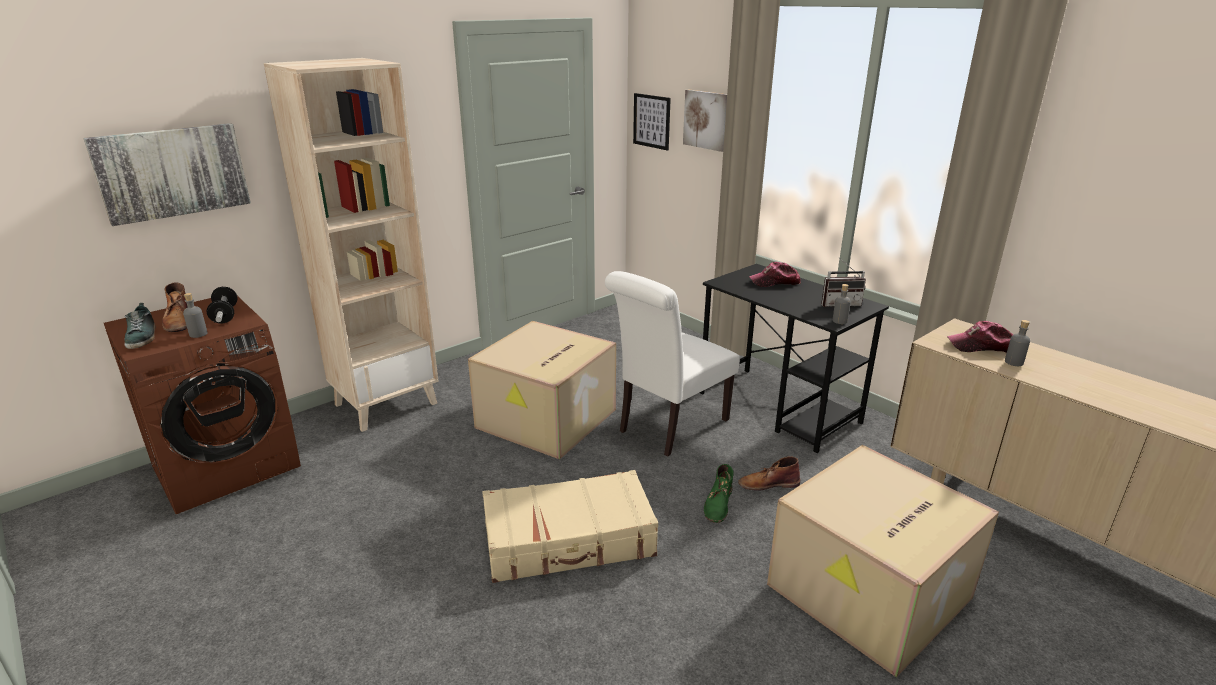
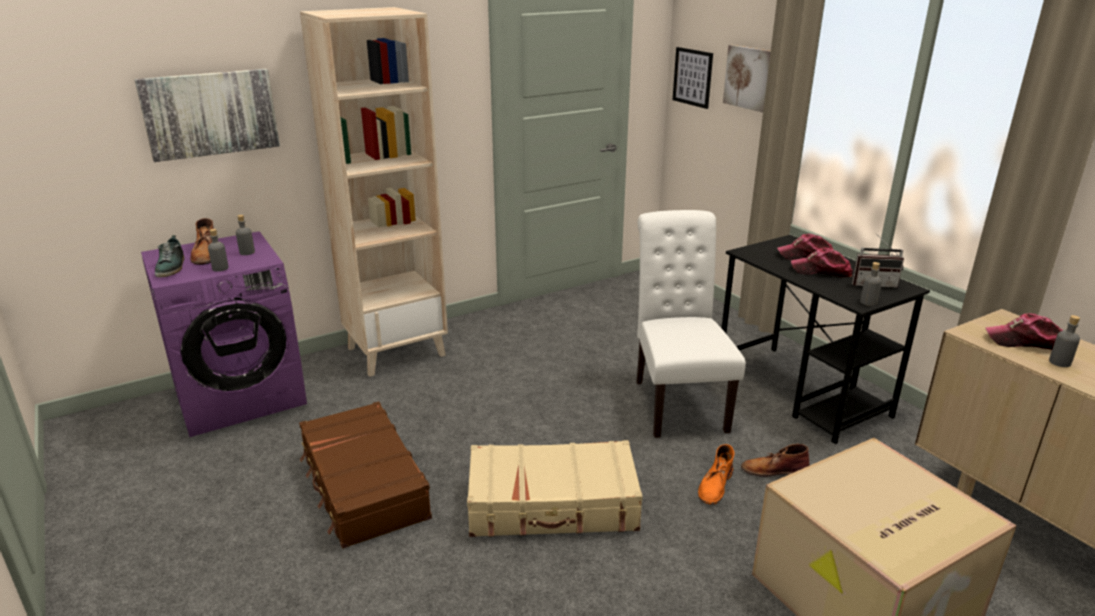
camera: 10 degrees right, 0 degrees up
(225, 315) = (247, 252): dumbbell -> grey bottle
(228, 469) = (241, 400): brown washing machine -> purple washing machine
(374, 544) = (363, 486): none -> brown suitcase
(547, 420) = (551, 382): cardboard box -> none
(668, 427) = (677, 401): white chair -> white chair turned 120 degrees clockwise
(718, 504) = (715, 486): green boot -> orange boot
(792, 295) = (821, 271): none -> cap

